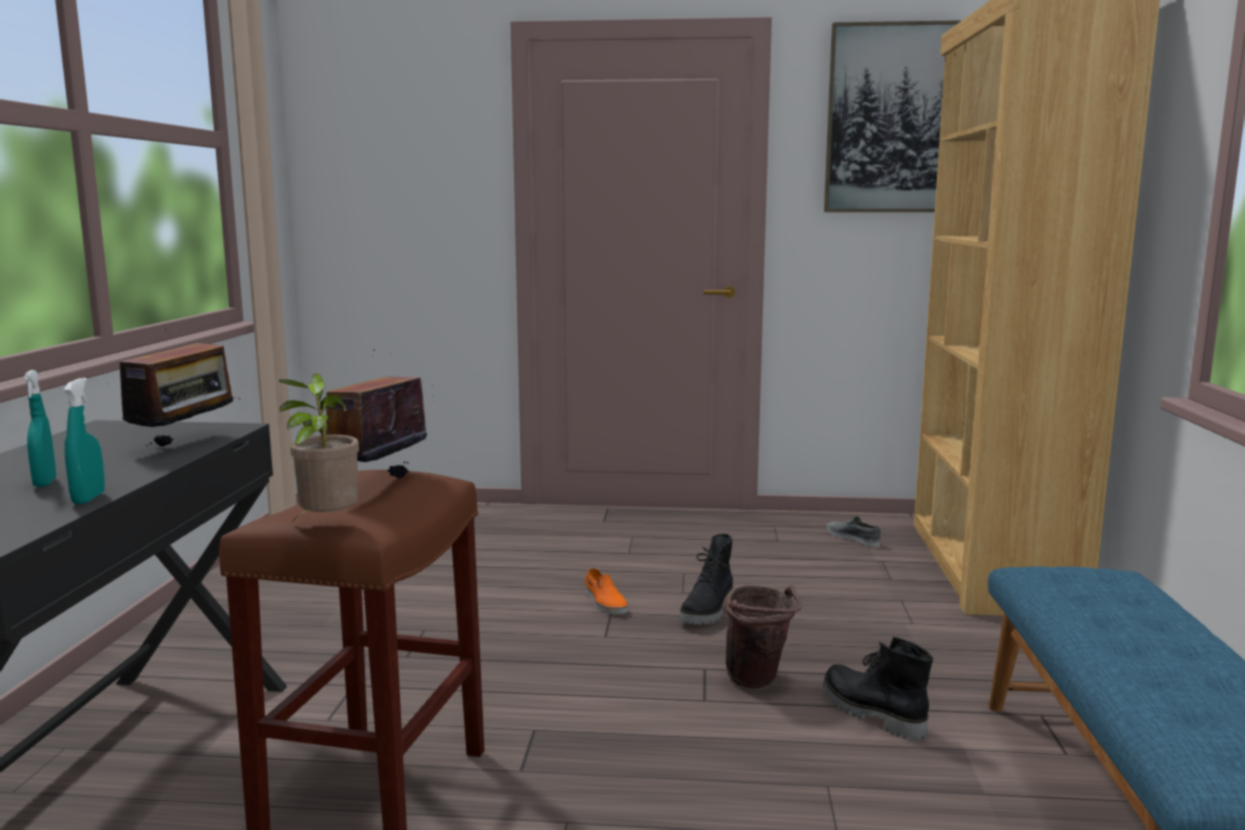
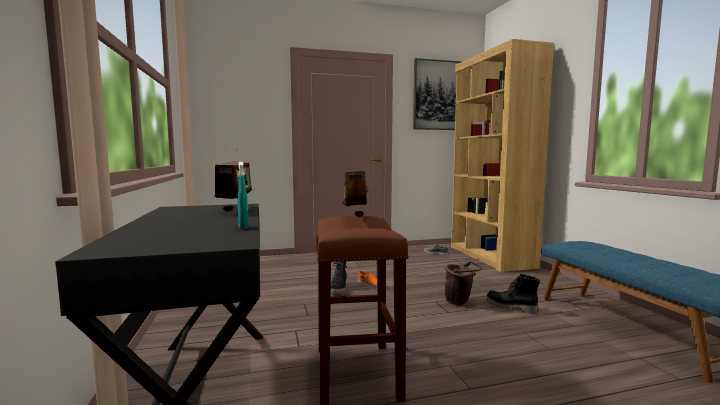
camera: 20 degrees left, 5 degrees down
(45, 482) = (199, 224): turquoise spray bottle -> none
(326, 525) = (372, 231): potted plant -> none
(708, 612) = (414, 282): black boot -> black boot (339, 288)

